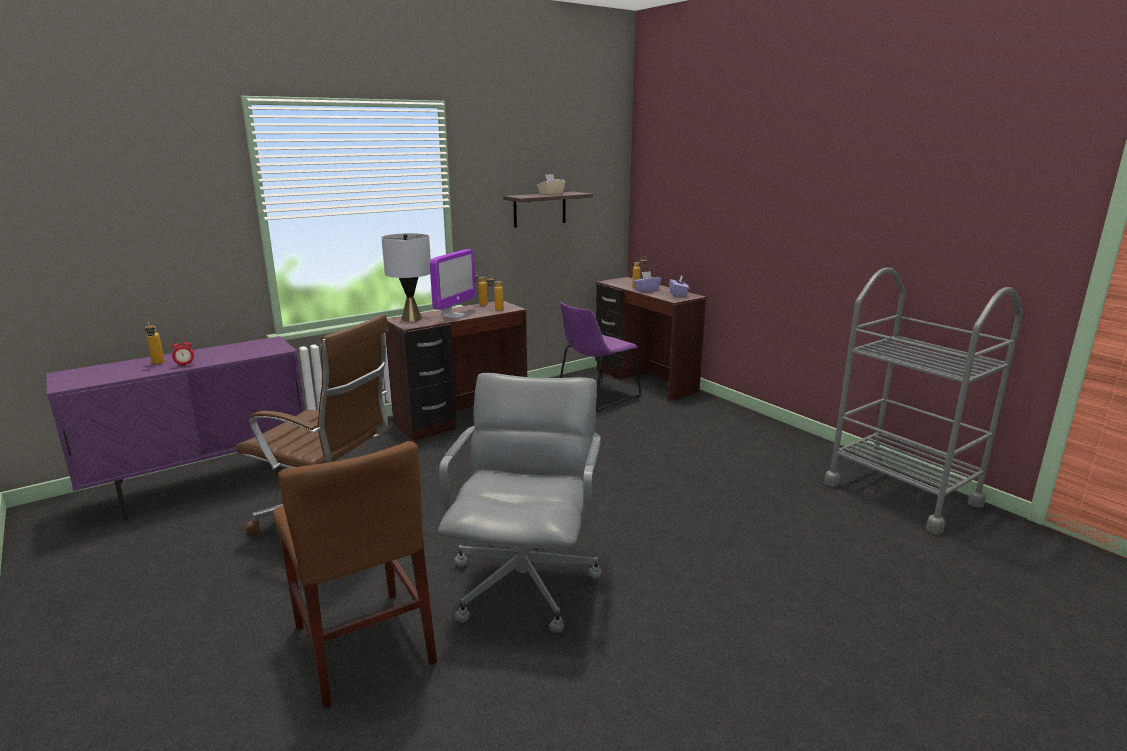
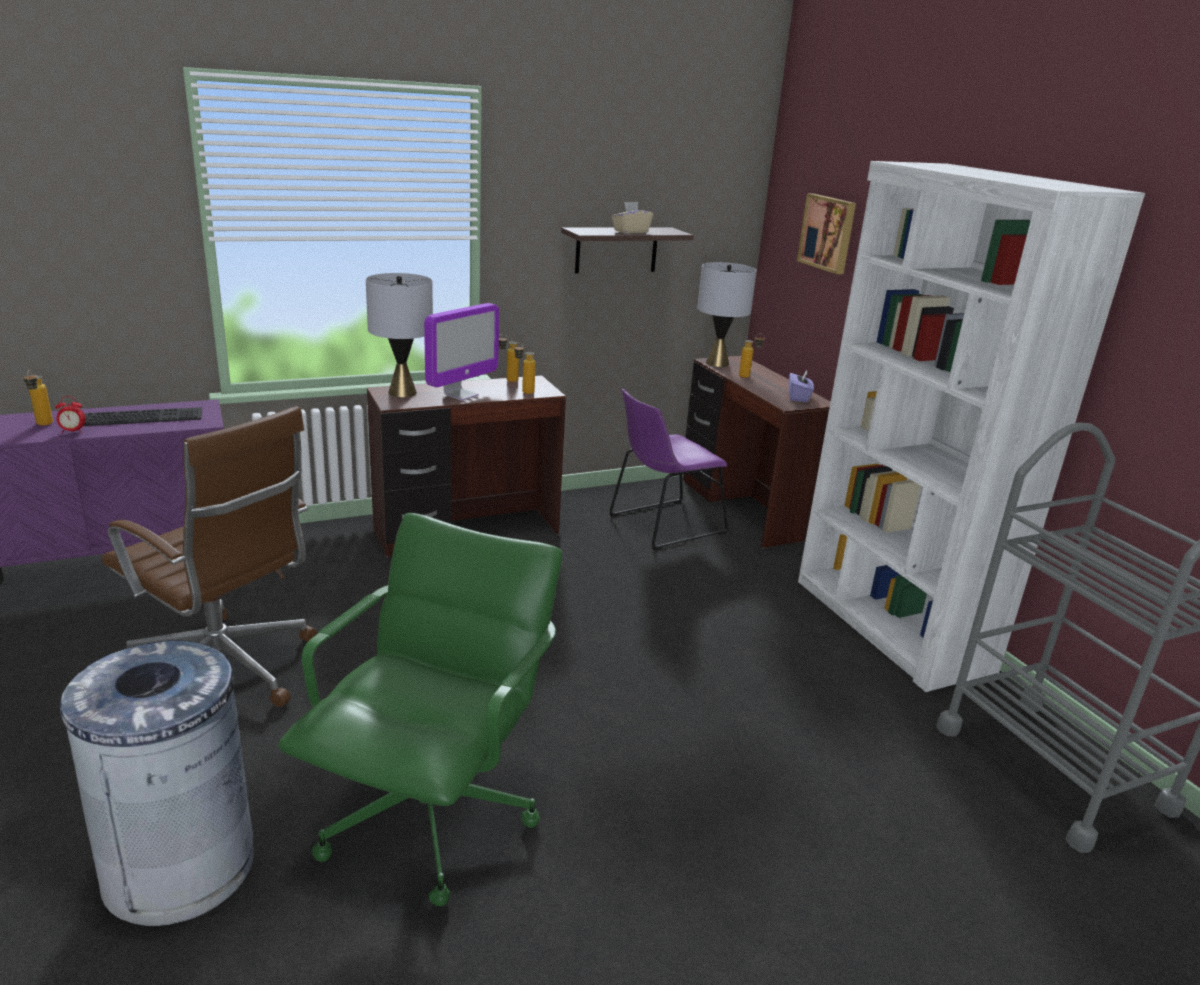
camera: 10 degrees right, 5 degrees up
(232, 351) = (144, 416): none -> keyboard
(363, 644) = (181, 867): brown chair -> grey trash can
(525, 584) = (431, 816): grey office chair -> green office chair
(613, 282) = (717, 363): none -> grey table lamp
(646, 290) = (756, 383): purple tissue box -> none
(681, 184) = (828, 233): none -> picture
(769, 432) = (890, 625): none -> white bookcase

